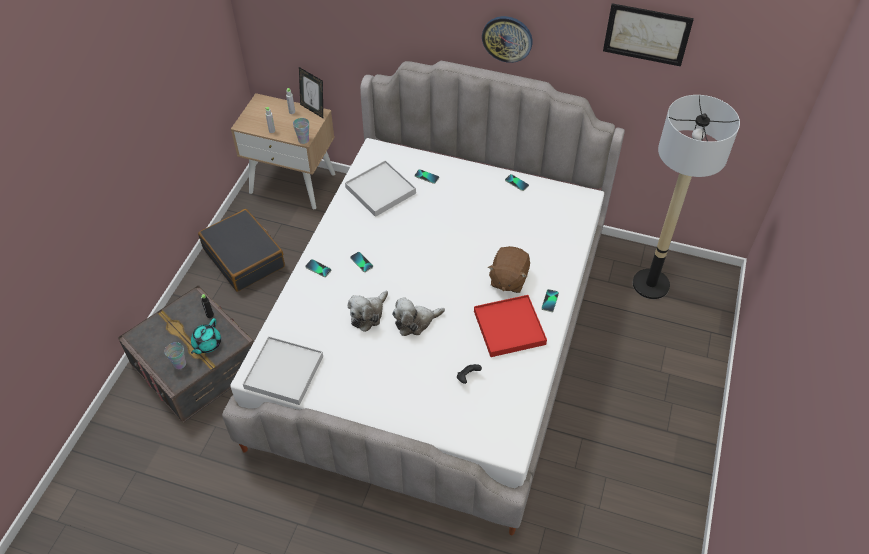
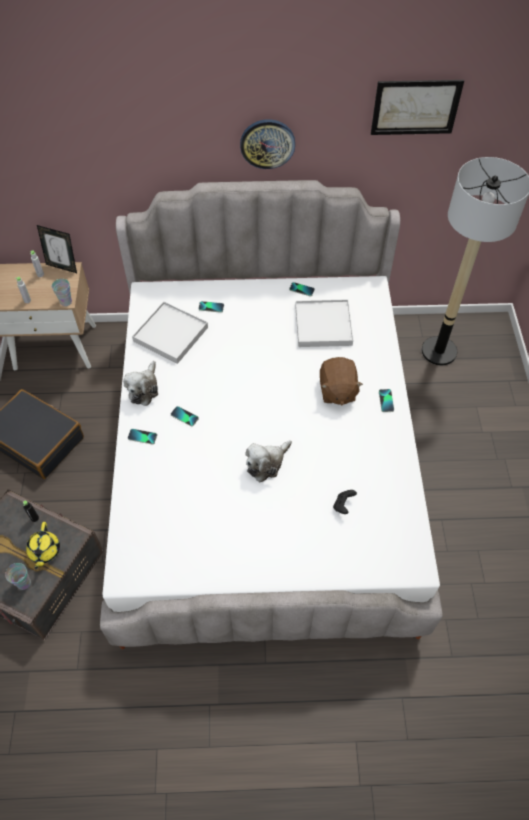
camera: 20 degrees left, 5 degrees up
(206, 344) = (44, 551): turquoise teapot -> yellow teapot
(284, 372) = (155, 562): white tray -> white tray (323, 325)
(368, 314) = (216, 470): plush toy -> plush toy (144, 389)
(509, 327) = (360, 440): red tray -> none

